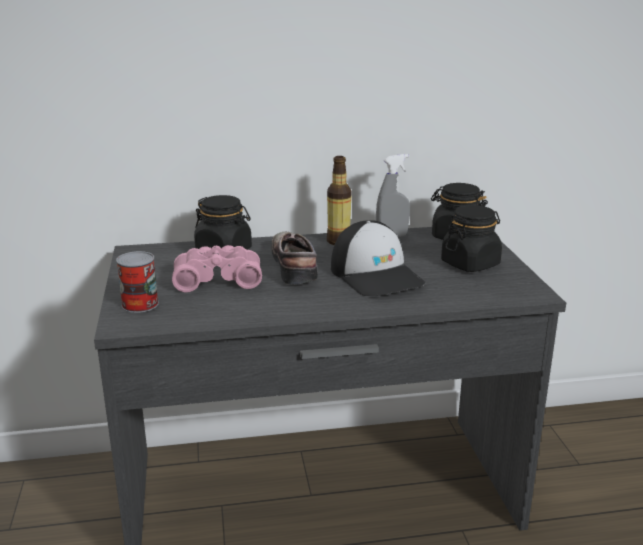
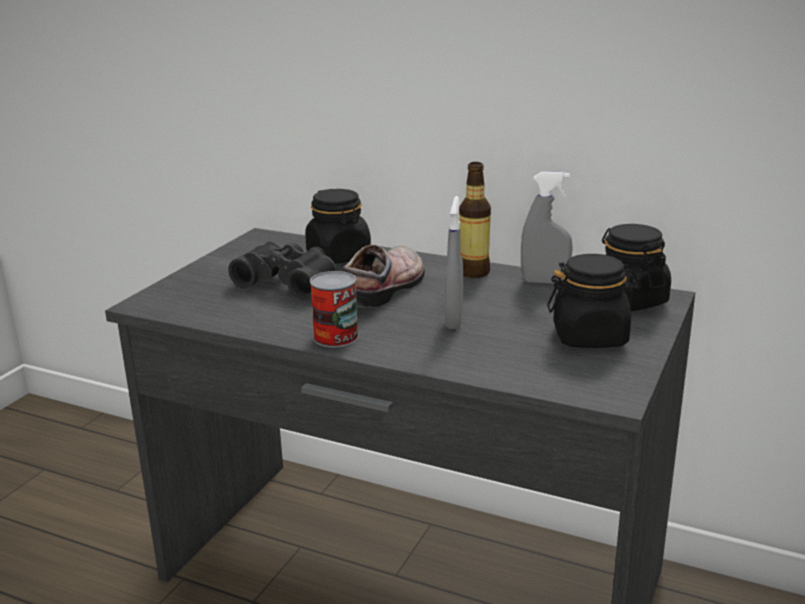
camera: 35 degrees right, 0 degrees up
(140, 304) = (186, 288): can -> can (336, 337)
(217, 279) = (289, 282): pink binoculars -> black binoculars
(377, 275) = (454, 320): cap -> grey spray bottle

